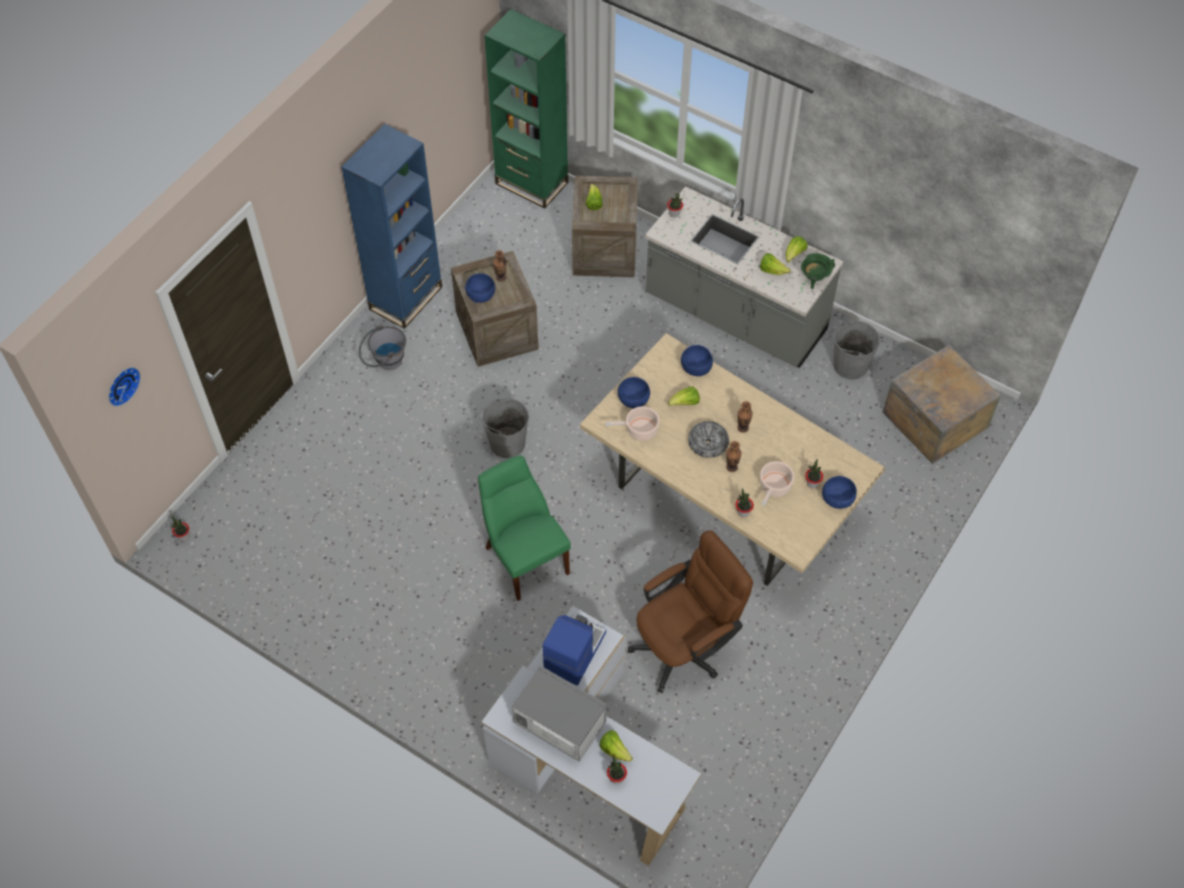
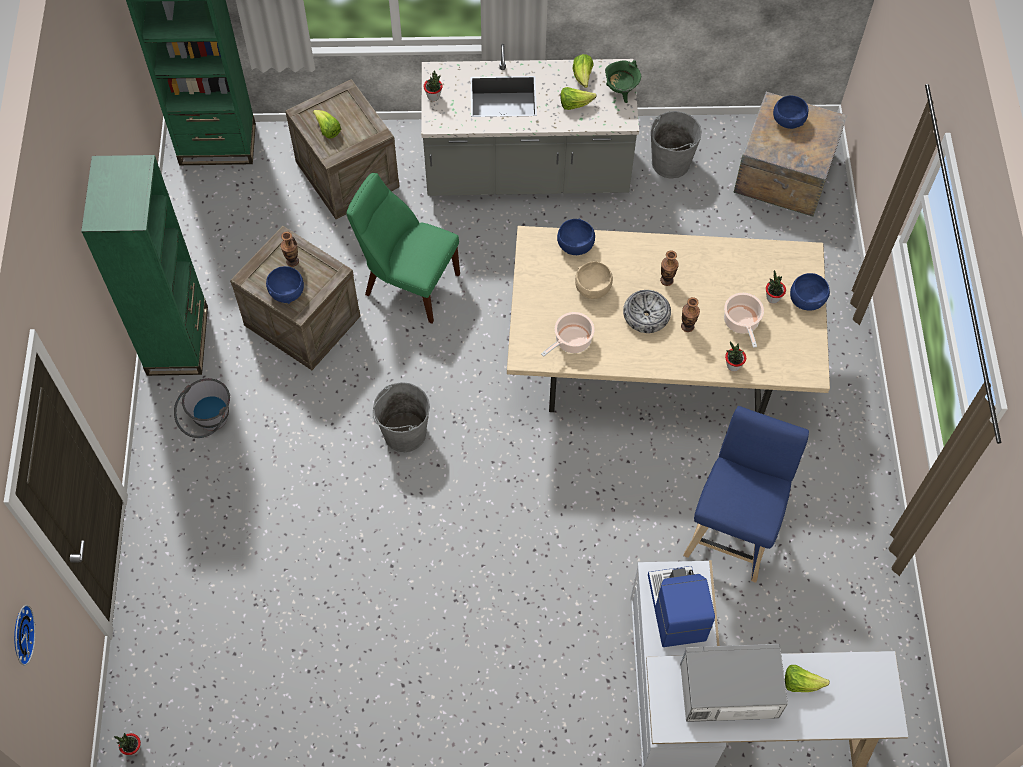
camera: 35 degrees left, 5 degrees up
(406, 298) = (178, 340): blue bookcase -> green bookcase
(524, 557) = (513, 540): green chair -> green chair (408, 283)
(616, 778) = (824, 710): potted plant -> none
(633, 399) = (540, 313): blue bowl -> blue bowl (788, 120)
(685, 403) = (593, 288): lettuce -> beige bowl
(685, 646) = (733, 531): brown office chair -> blue stool

